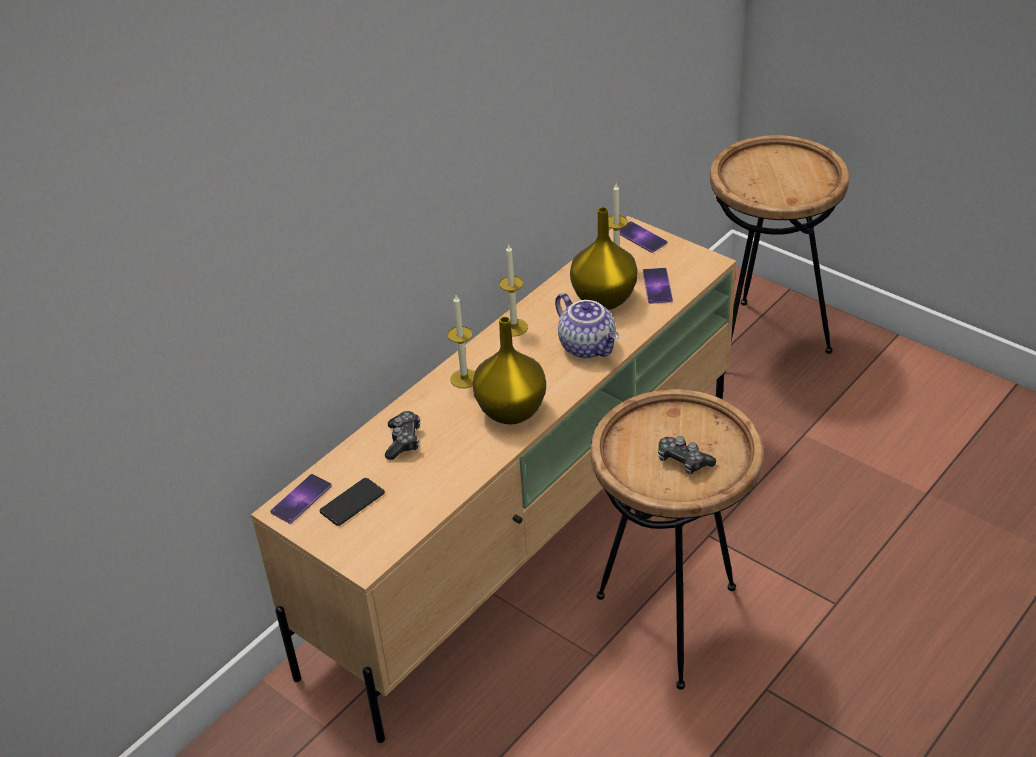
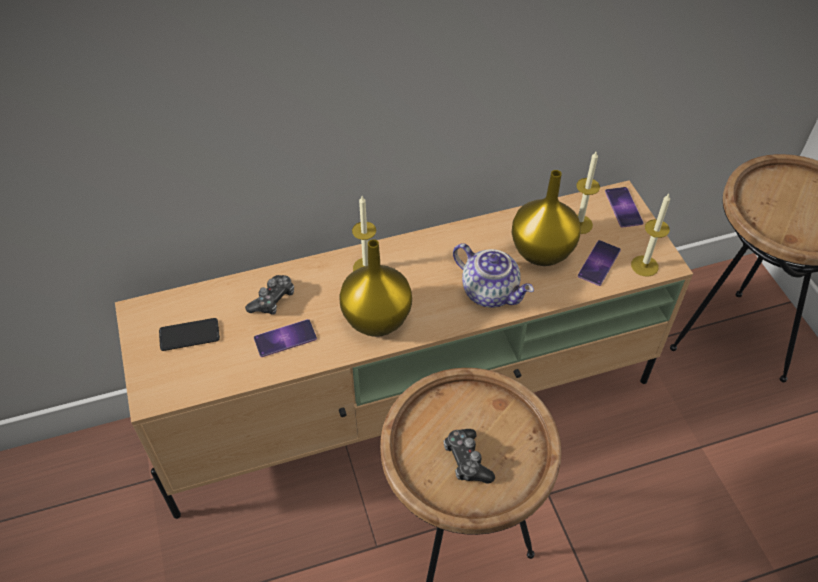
camera: 30 degrees right, 10 degrees up
(301, 499) = (158, 309): phone -> phone (285, 338)
(514, 327) = (445, 240): candle -> candle (644, 266)
(588, 346) = (491, 292): teapot -> teapot turned 45 degrees counterclockwise

